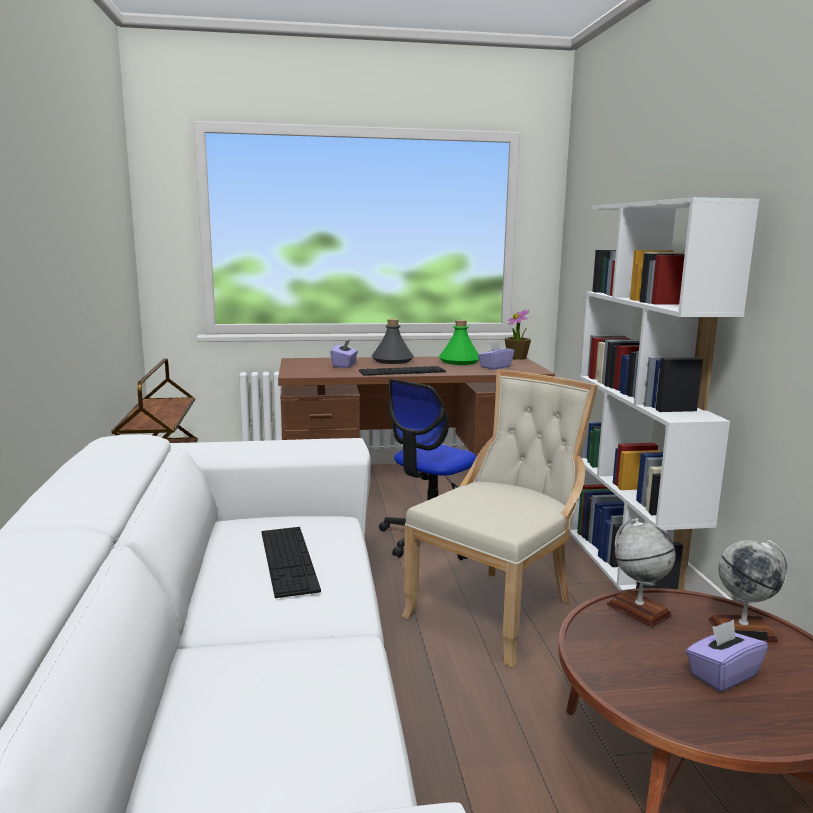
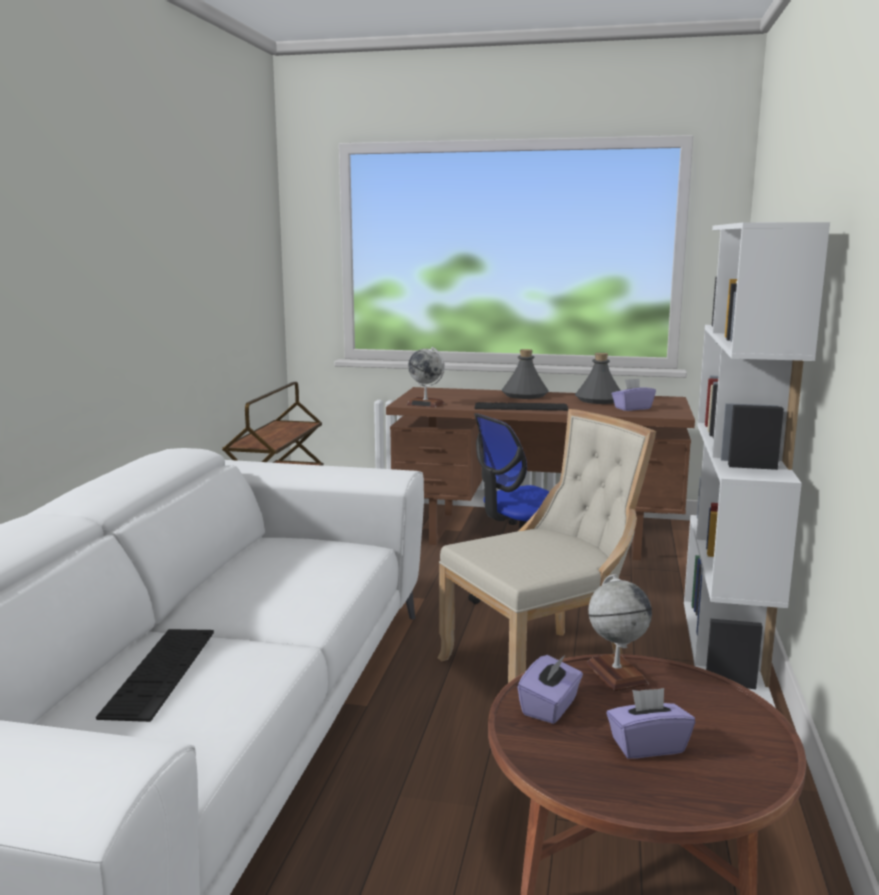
camera: 20 degrees right, 0 degrees up
(288, 560) = (290, 575): keyboard -> keyboard (160, 672)
(344, 365) = (467, 397): purple tissue box -> purple tissue box (550, 707)
(459, 362) = (599, 400): green bottle -> grey bottle
(516, 358) = (673, 399): potted plant -> none
(742, 630) = (717, 711): globe -> globe (425, 404)

